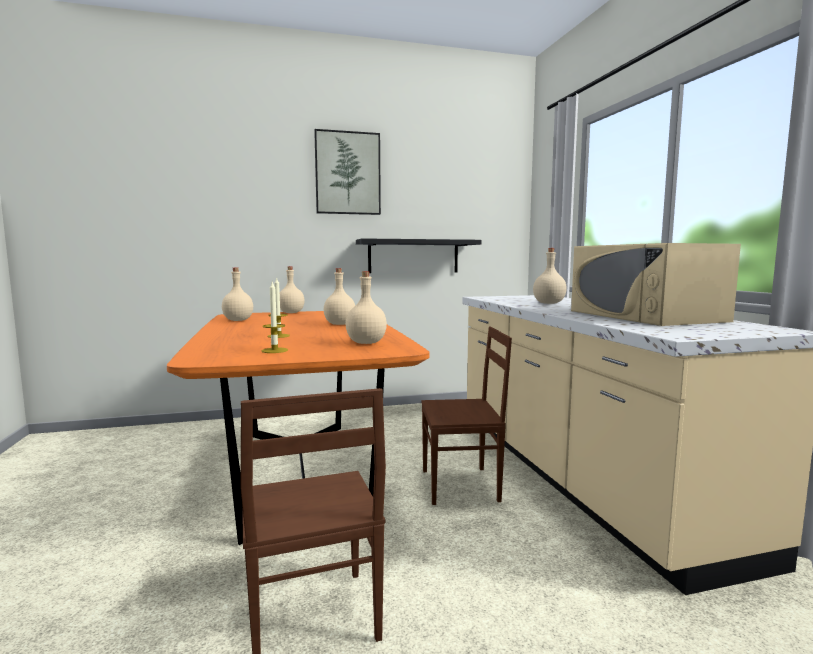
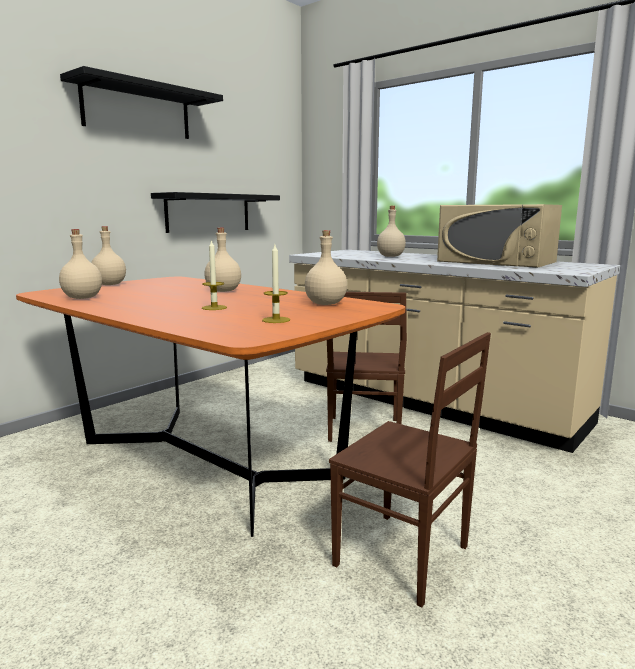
camera: 35 degrees left, 5 degrees up
(347, 173) = (137, 110): picture -> black shelf
(461, 486) = (362, 430): brown chair -> brown chair turned 135 degrees clockwise

